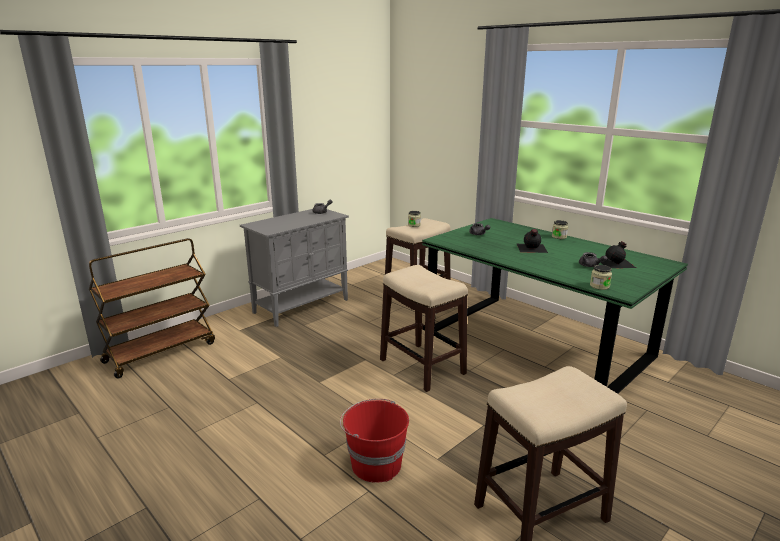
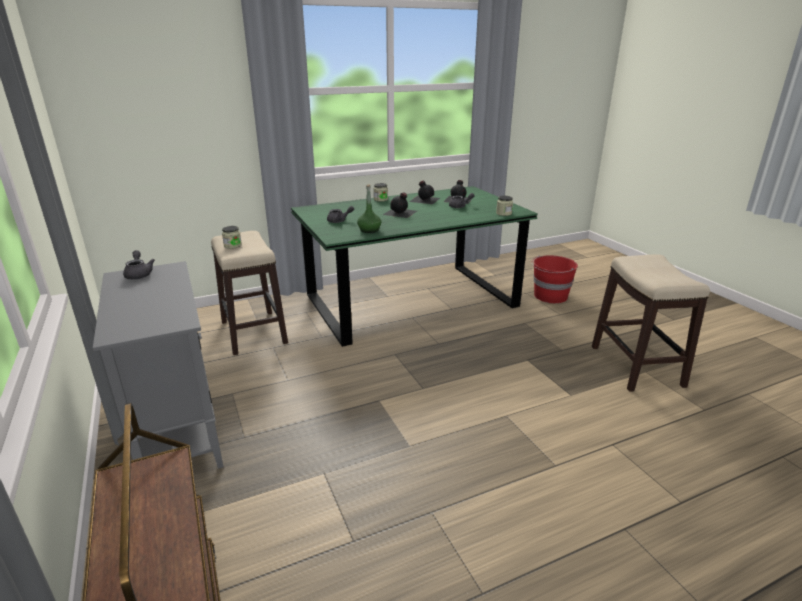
camera: 70 degrees left, 5 degrees up
(375, 464) = (574, 432): red bucket -> red bucket (550, 296)
(421, 366) = (416, 367): stool -> none
(469, 245) = (369, 230): none -> green bottle
(589, 250) = (424, 199): none -> black bottle

